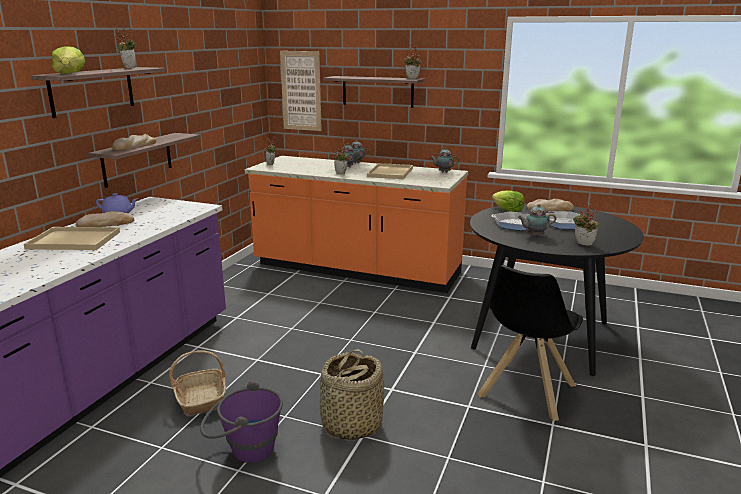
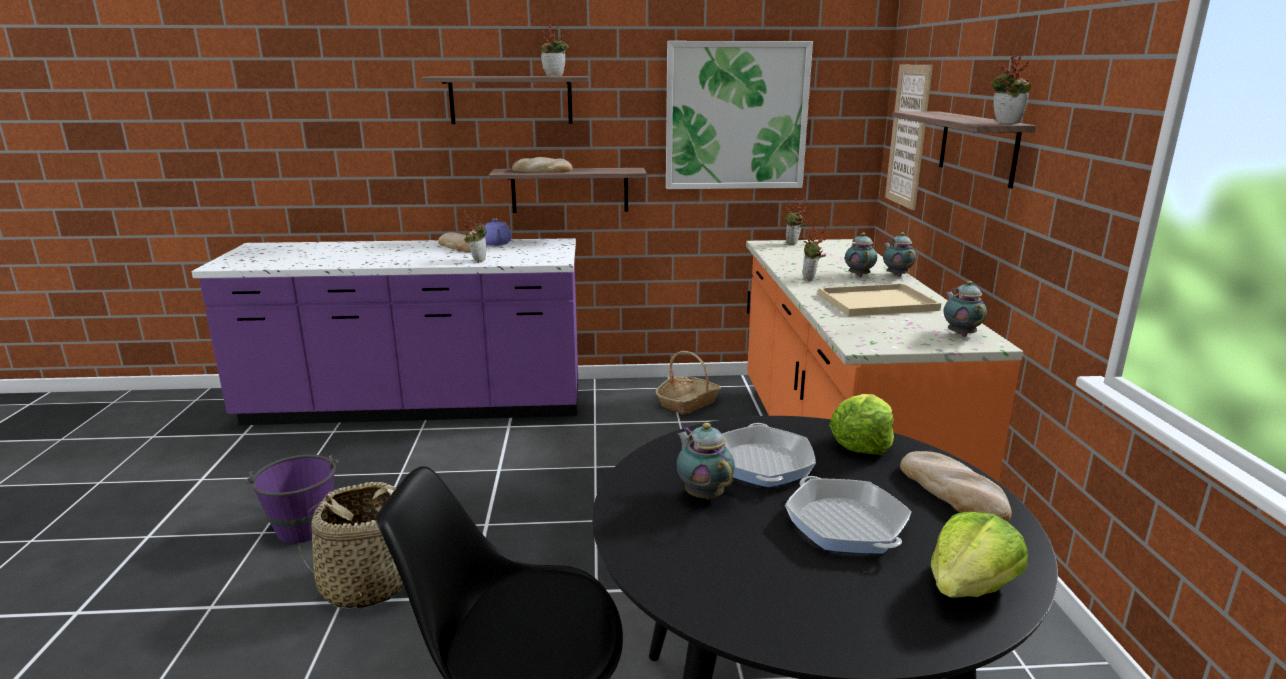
camera: 65 degrees right, 0 degrees up
(70, 73) = (454, 76): lettuce -> lettuce (970, 586)
(76, 240) = (403, 251): beige tray -> none
(201, 398) = (398, 465): basket -> basket (688, 403)
(212, 89) = (736, 116): none -> picture
(582, 244) = (694, 565): potted plant -> potted plant (478, 260)

